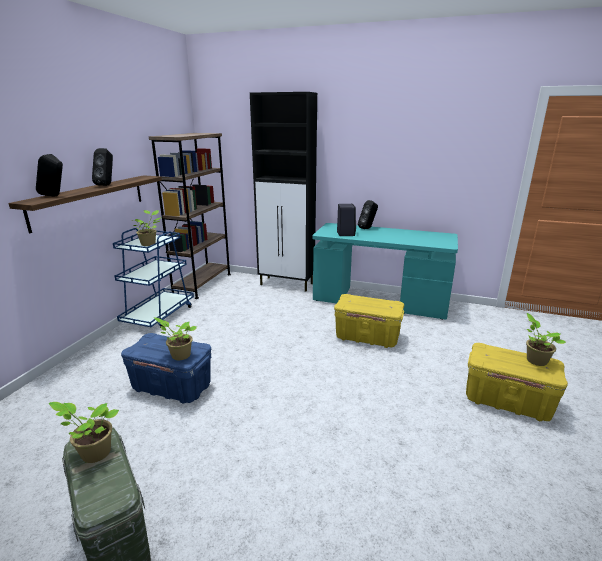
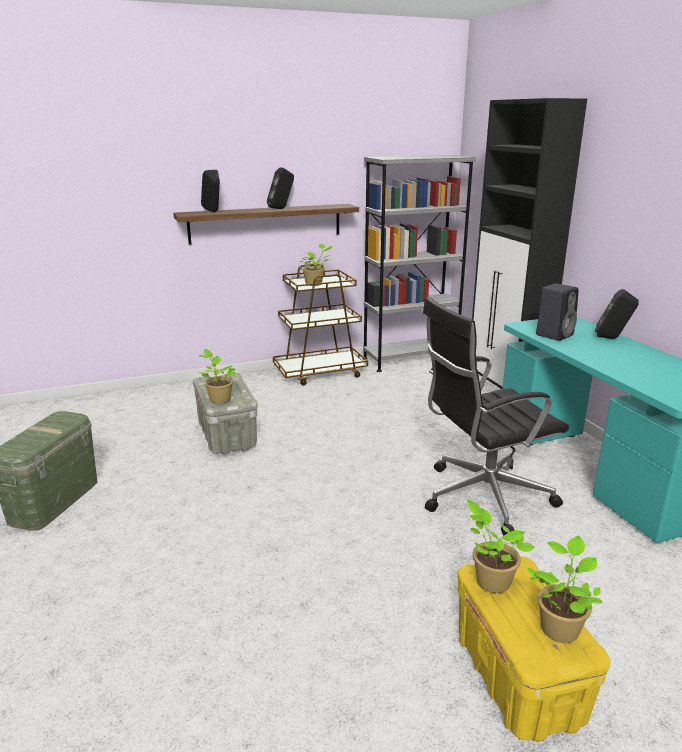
camera: 50 degrees right, 0 degrees up
(94, 453) = (53, 424): potted plant -> potted plant (490, 581)
(159, 315) = (320, 373): blue cart -> brown cart
(171, 387) = (226, 435): blue storage box -> grey storage box
(202, 284) = (410, 359): brown bookcase -> grey bookcase
(366, 337) = (482, 497): yellow storage box -> black office chair

